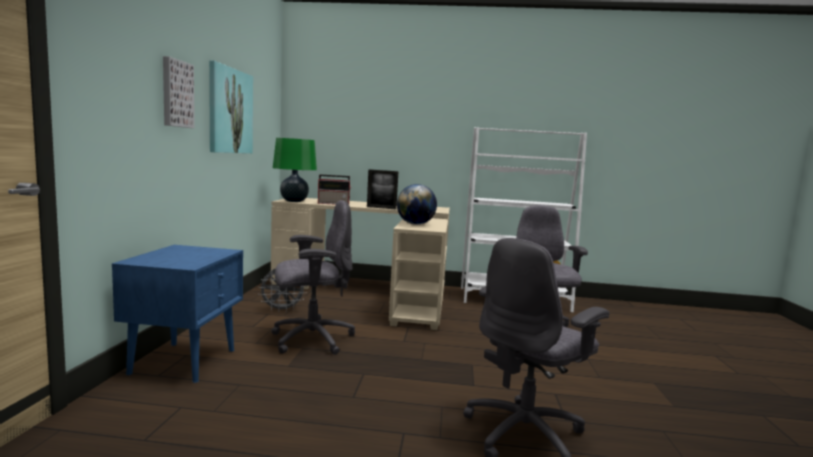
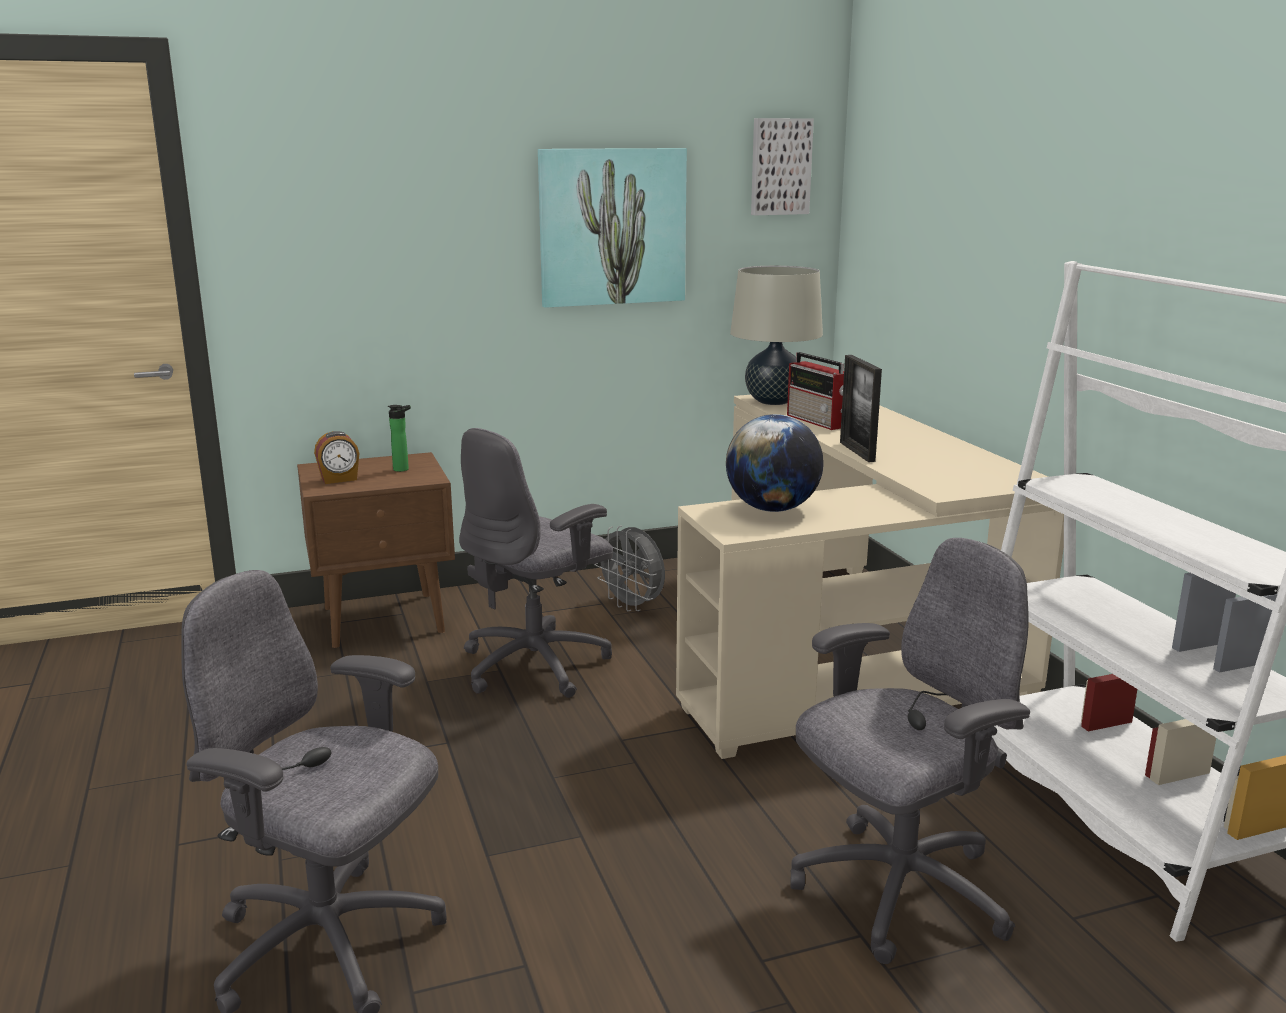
camera: 65 degrees right, 10 degrees up
(176, 94) = (442, 222): picture -> picture (779, 166)
(178, 261) = (339, 479): none -> alarm clock
(185, 361) = (386, 619): blue nightstand -> brown nightstand
(194, 251) = (403, 469): none -> bottle
(294, 201) = (773, 401): green table lamp -> beige table lamp
(311, 339) = (537, 665): grey office chair -> grey office chair turned 90 degrees clockwise

